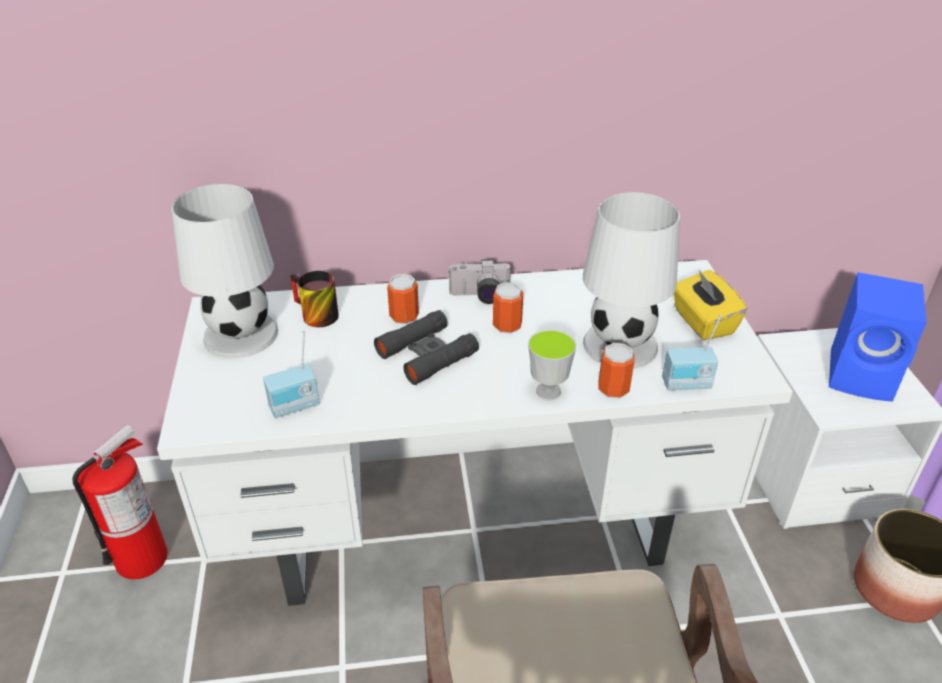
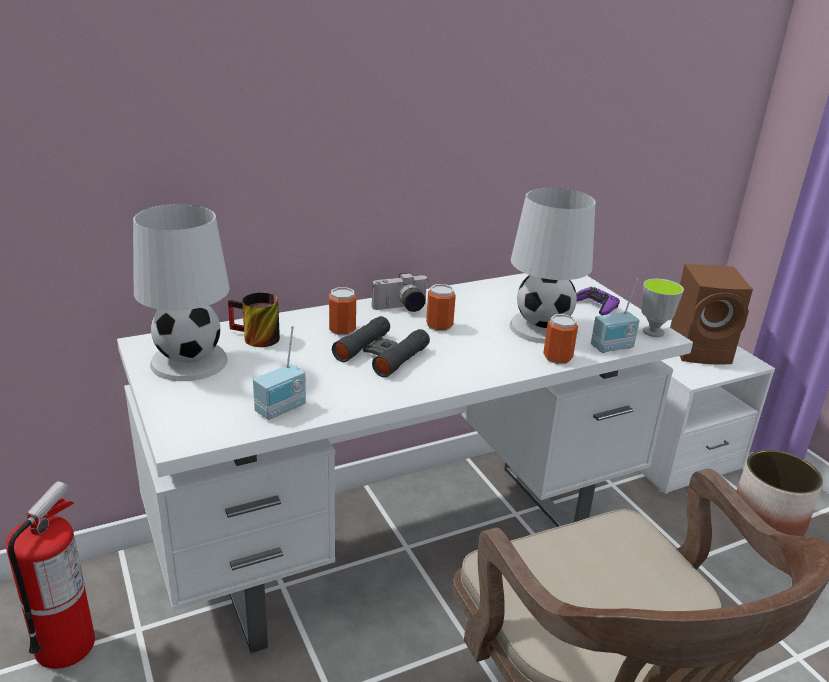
camera: 20 degrees left, 10 degrees down
(548, 391) = (505, 366): cup -> cup (653, 332)
(702, 322) = (596, 305): yellow tissue box -> purple game controller
(863, 376) = (701, 350): blue speaker -> brown speaker

